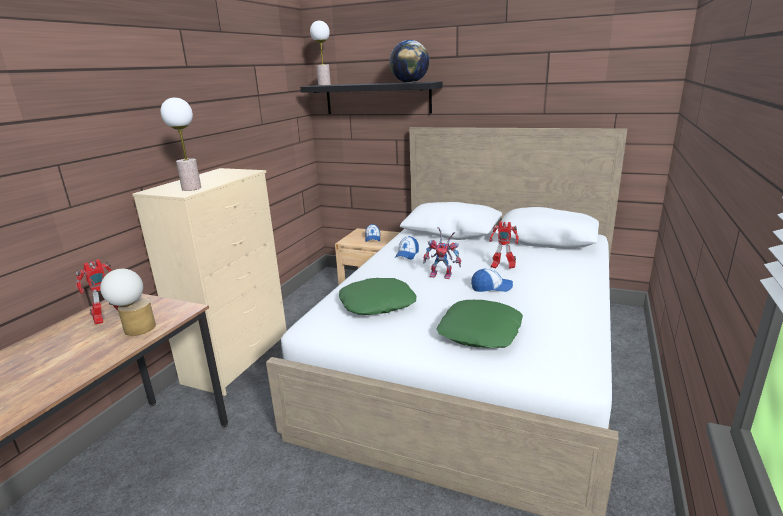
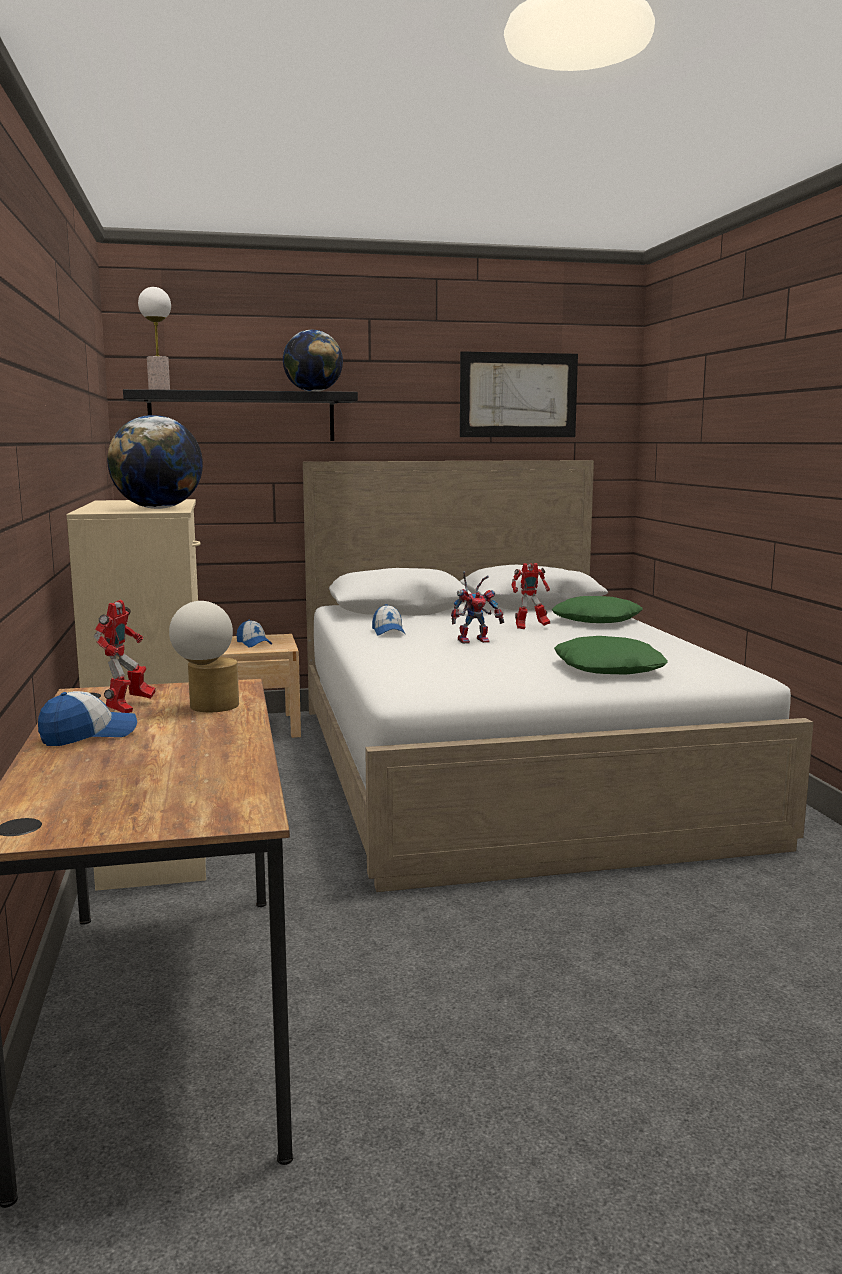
camera: 35 degrees left, 10 degrees down
(191, 188) = (158, 508): table lamp -> globe
(377, 303) = (447, 668): green pillow -> green pillow (596, 620)
(491, 287) = (551, 641): cap -> cap (88, 735)
(568, 77) = (518, 395): none -> picture

